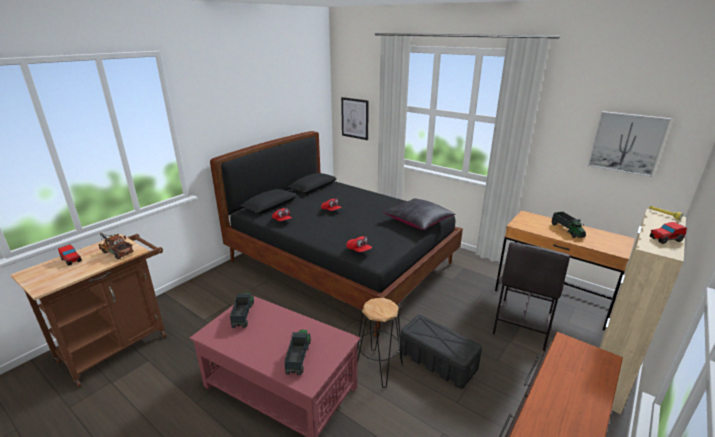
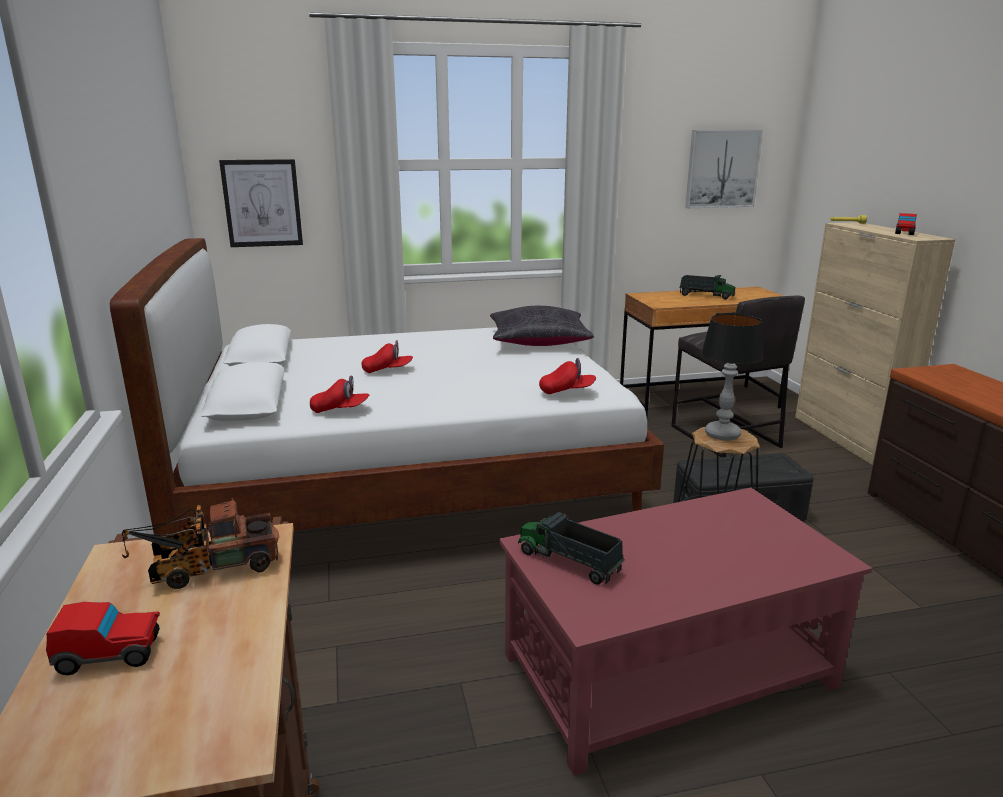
camera: 50 degrees left, 5 degrees down
(298, 356) = (757, 547): toy truck -> none
(341, 263) = (409, 483): black bed -> white bed
(380, 306) = (722, 435): none -> table lamp

